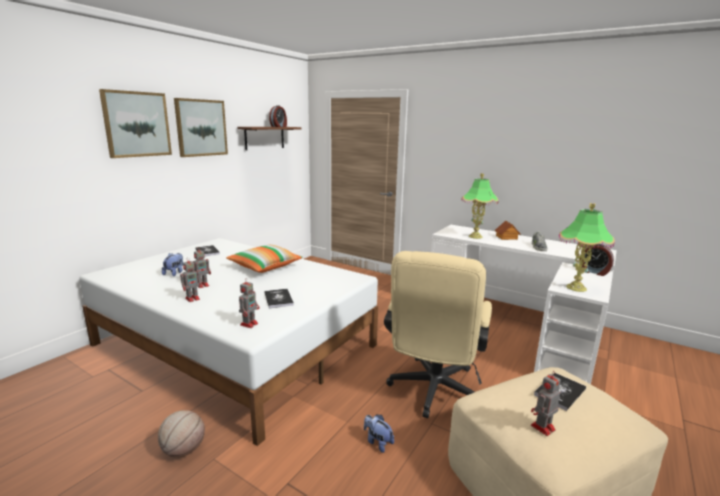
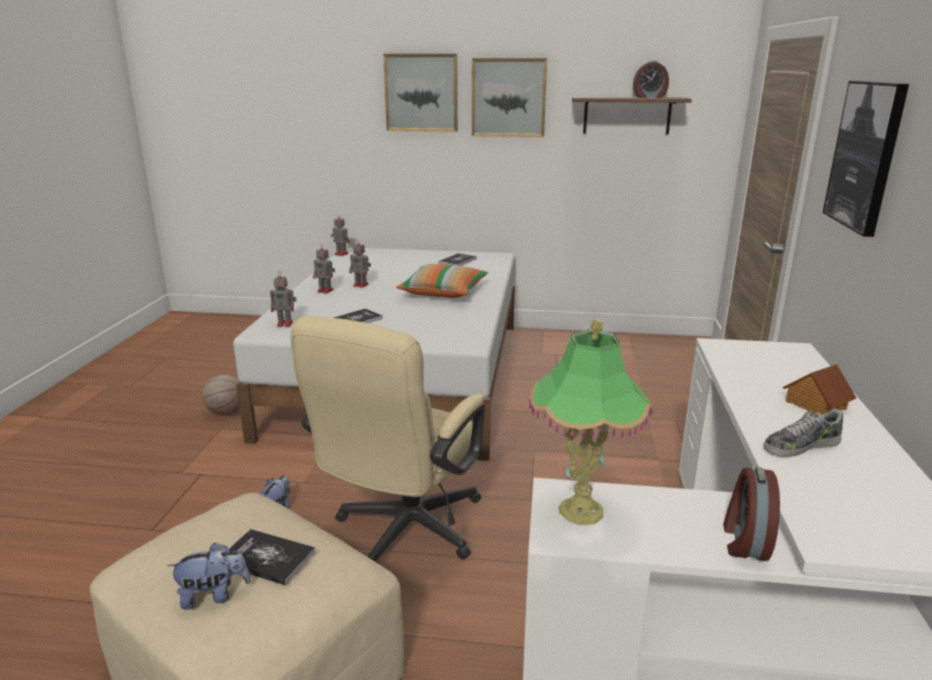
camera: 65 degrees right, 5 degrees up
(174, 273) = (380, 268): plush toy -> plush toy (214, 595)
(432, 392) = (402, 533): beige office chair -> beige office chair turned 60 degrees counterclockwise
(461, 144) = (865, 155): none -> picture
(475, 236) = (755, 374): table lamp -> none
(542, 428) = (175, 544): toy robot -> toy robot (341, 254)

